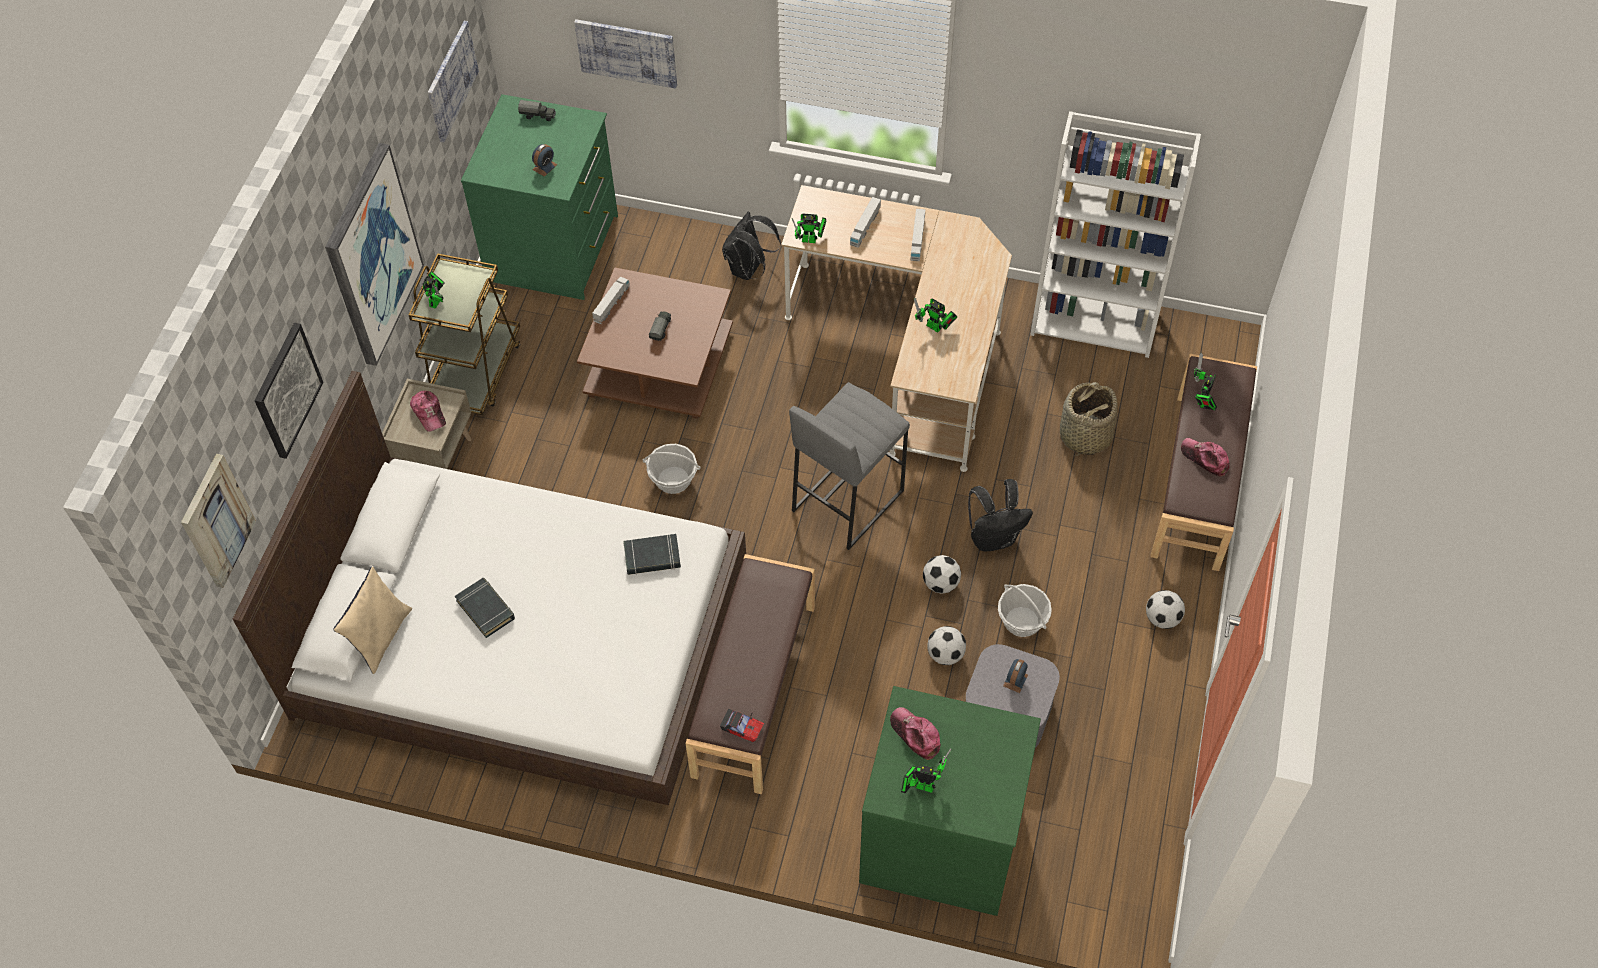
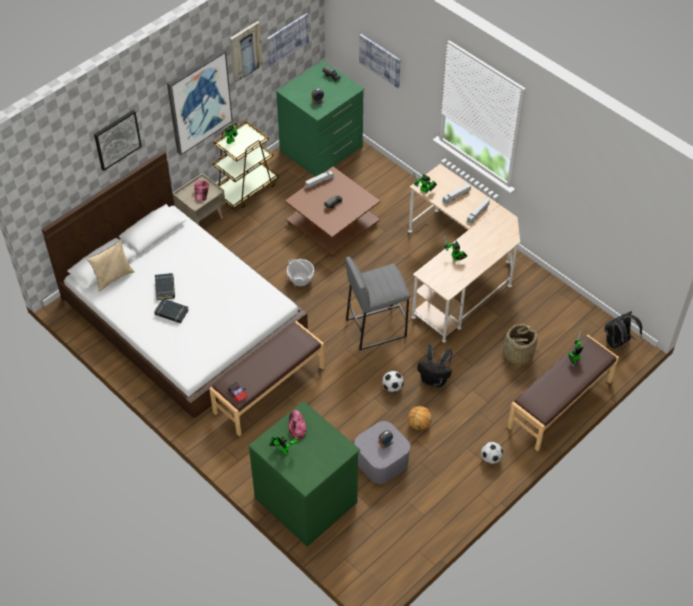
camera: 30 degrees right, 5 degrees down
(216, 521) = (49, 178): picture -> picture (245, 51)
(652, 557) = (254, 301): black book -> black book (171, 312)
(749, 269) = (407, 200): black backpack -> black backpack (617, 343)
(945, 654) = (370, 420): football -> none
(1022, 621) = (419, 424): basket -> basketball
(1095, 321) = (565, 303): white bookcase -> none
(1205, 458) = (554, 386): cap -> none

